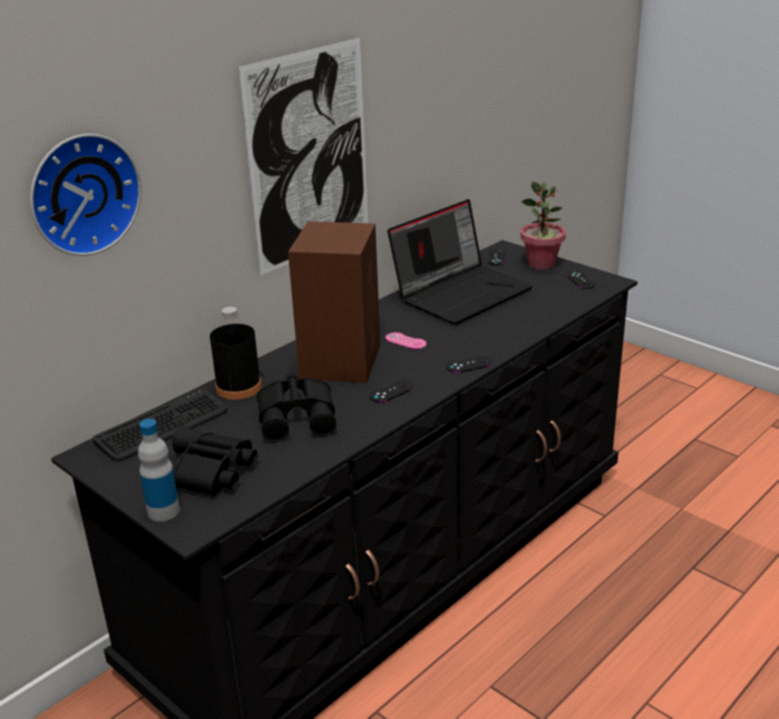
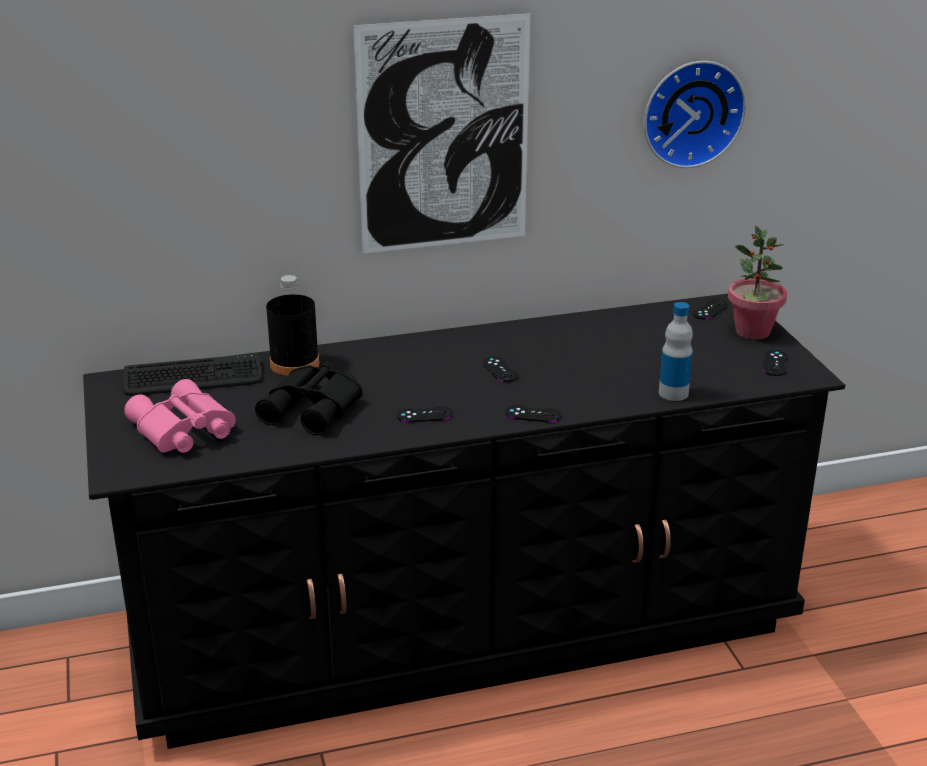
camera: 30 degrees right, 0 degrees up
(82, 193) = (149, 125): wall clock -> wall clock (691, 112)
(163, 511) = (113, 451): bottle -> bottle (673, 393)
(206, 473) = (181, 431): black binoculars -> pink binoculars
(341, 360) = (415, 369): brown speaker -> none
(405, 341) = (500, 370): pink game controller -> black game controller
(461, 292) = (621, 337): laptop -> none

